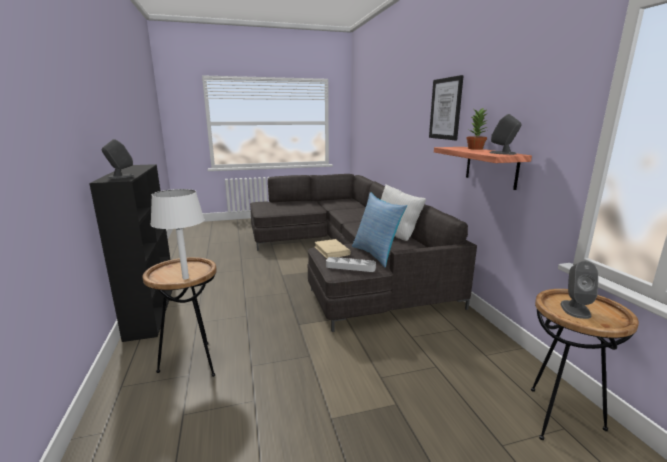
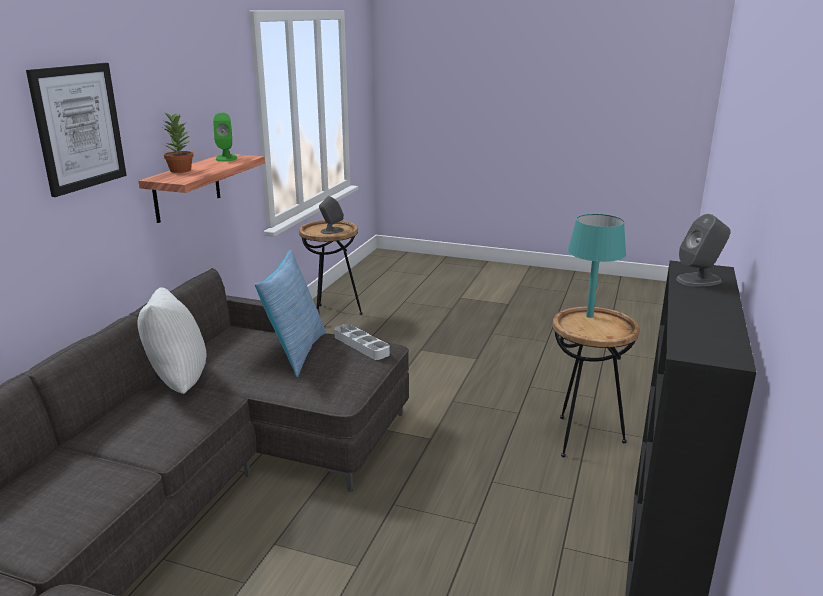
camera: 145 degrees left, 5 degrees up
(186, 278) = (589, 316): white table lamp -> turquoise table lamp
(331, 251) = (340, 379): beige book -> none
(503, 153) = (226, 158): grey speaker -> green speaker

